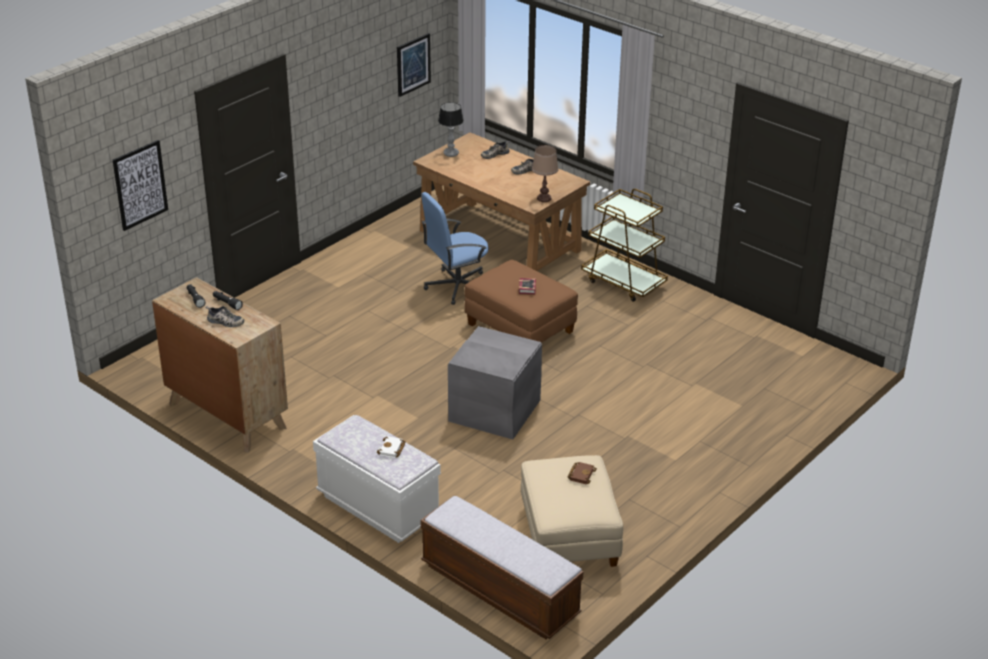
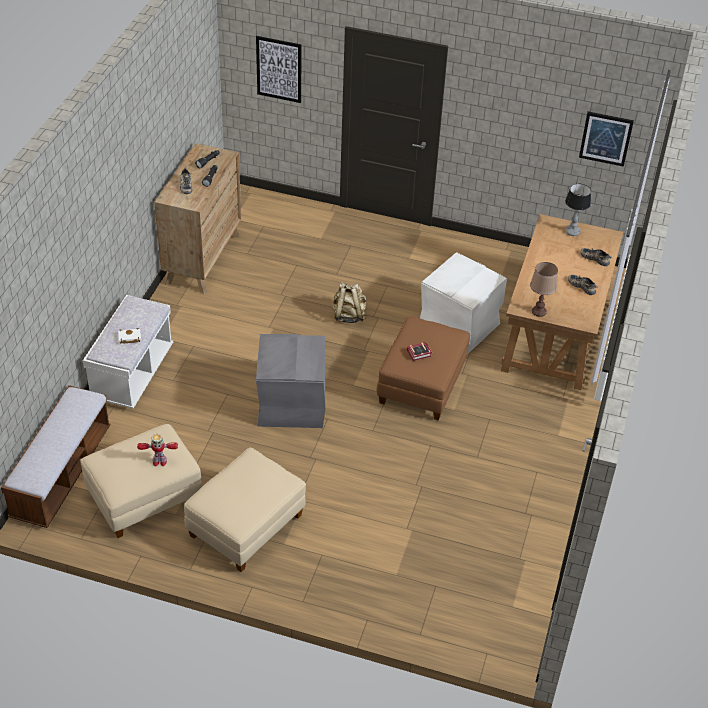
camera: 65 degrees right, 10 degrees up
(394, 344) = (348, 315): none -> beige backpack
(456, 286) = (460, 326): blue office chair -> white storage box
(581, 474) = (159, 461): brown book -> toy robot
(623, 282) = (548, 435): brown cart -> none
(642, 478) = (246, 526): none -> beige ottoman

